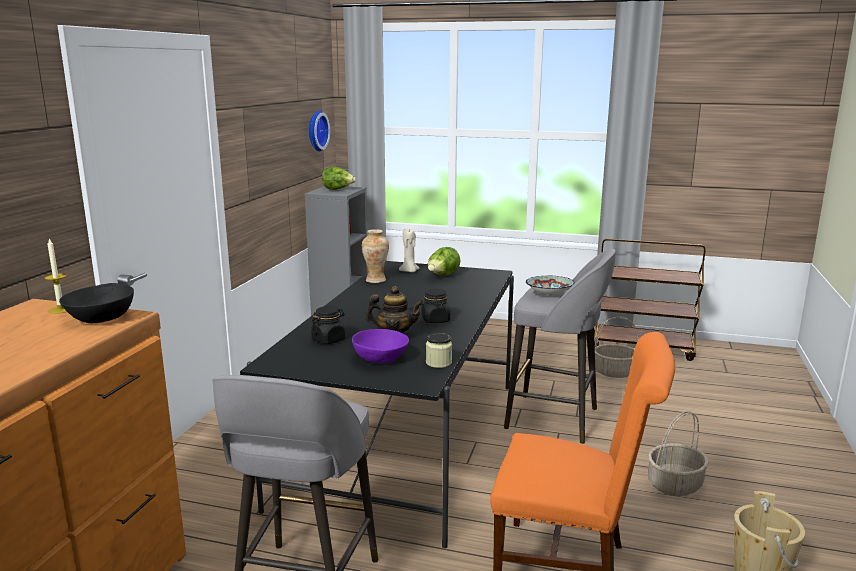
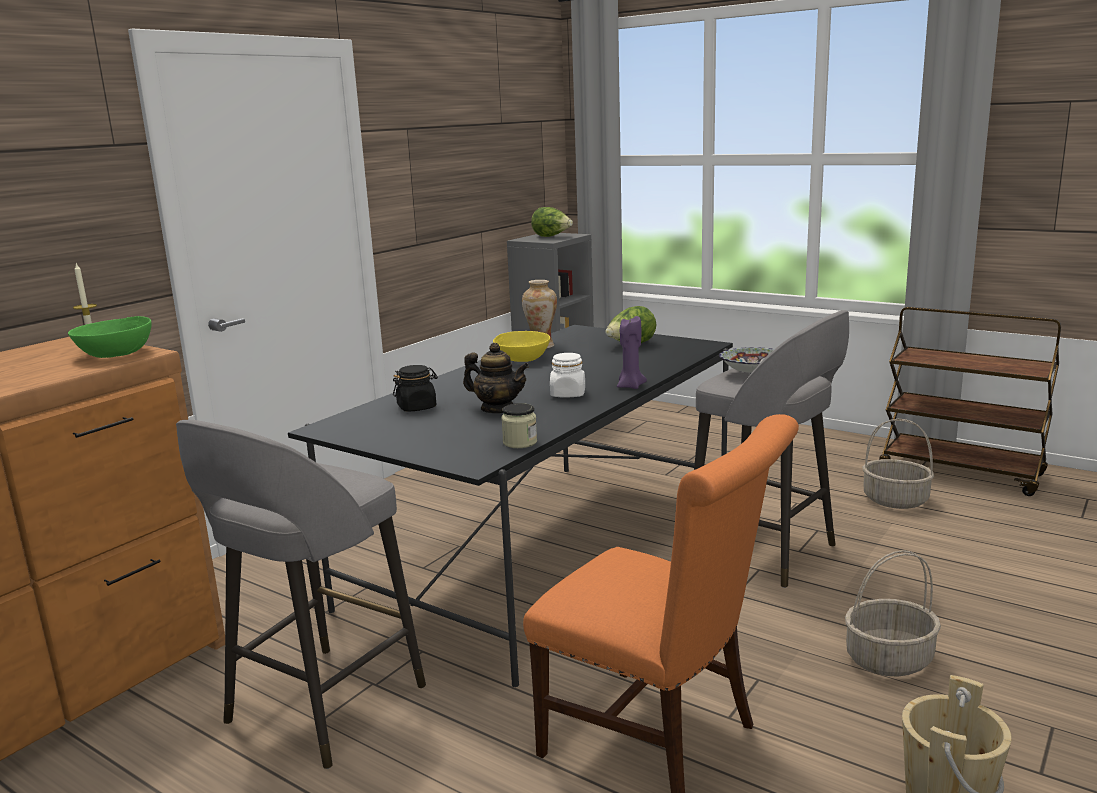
camera: 20 degrees right, 0 degrees up
(100, 318) = (115, 354): black bowl -> green bowl
(316, 130) = (530, 161): wall clock -> none
(372, 292) = (523, 359): none -> yellow bowl
(380, 358) = (455, 432): purple bowl -> none
(409, 271) = (594, 338): beige candle -> none
(435, 320) = (568, 394): black jar -> white jar
(474, 310) = (630, 386): none -> purple candle

